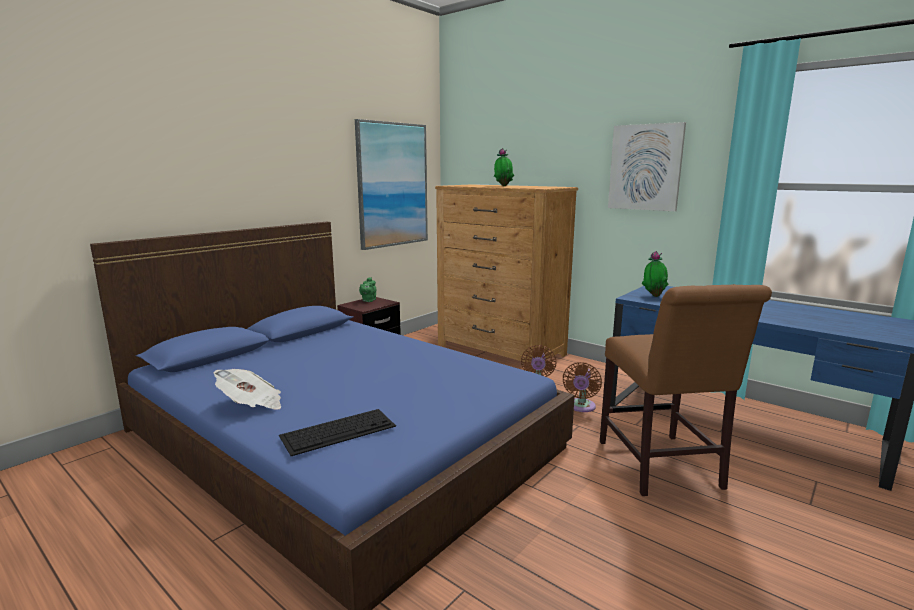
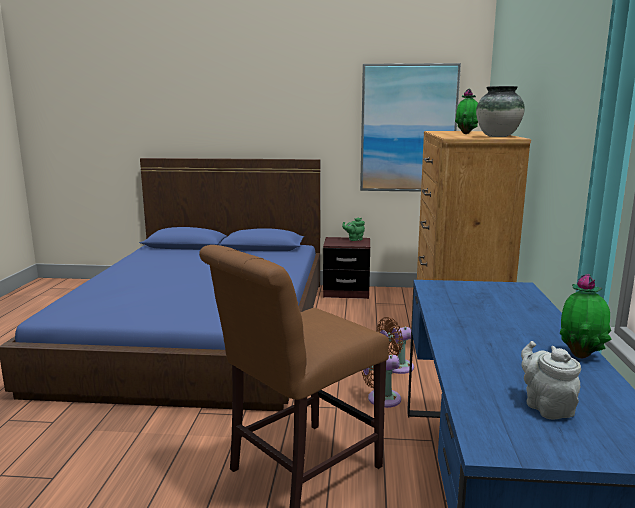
camera: 55 degrees right, 0 degrees up
(252, 405) = (122, 273): newspaper -> none
(339, 430) = (100, 297): keyboard -> none
(547, 186) = (498, 136): none -> vase
(645, 167) = (572, 113): picture -> none
(653, 296) = (462, 291): potted plant -> potted plant (580, 355)
(853, 323) = (546, 407): none -> grey teapot

